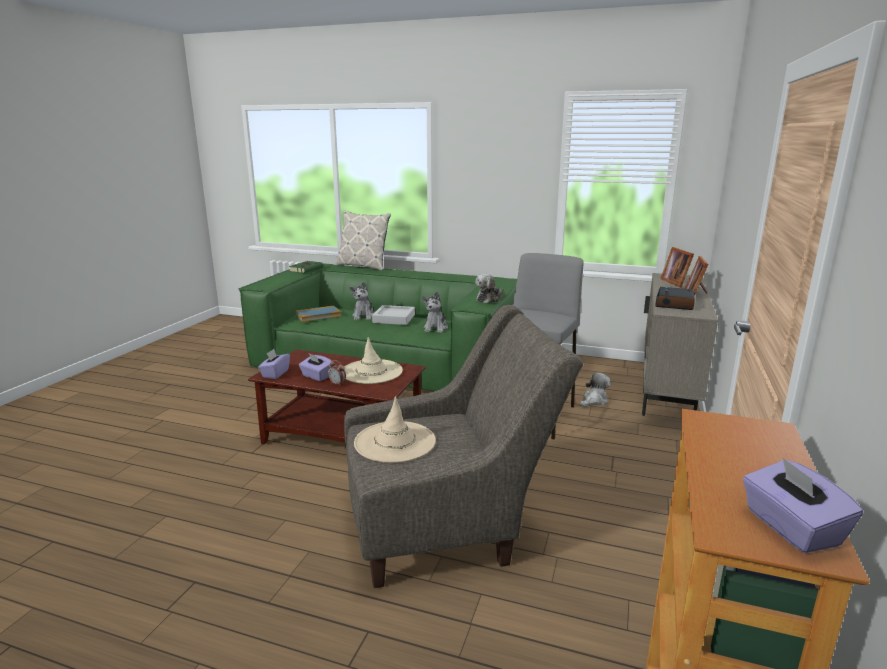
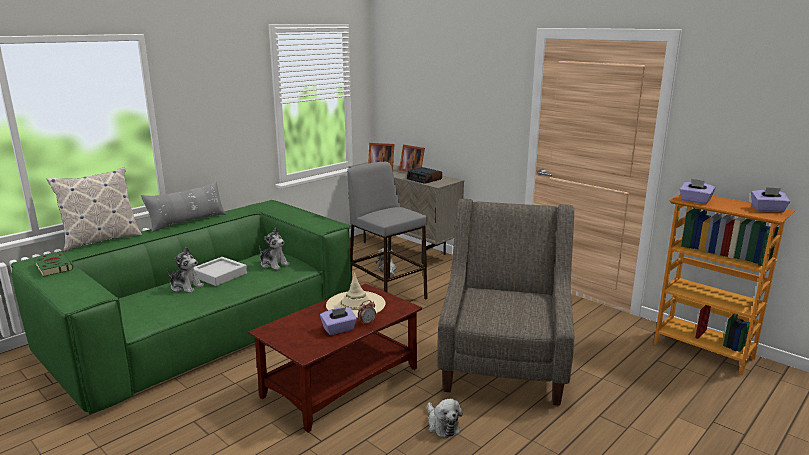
camera: 65 degrees left, 0 degrees up
(275, 373) = (308, 349): purple tissue box -> purple tissue box (695, 201)
(318, 316) = (144, 308): book -> none
(395, 442) = (503, 314): beige hat -> none
(426, 273) = (188, 222): none -> grey pillow
(489, 299) = (315, 218): plush toy -> plush toy (442, 425)

